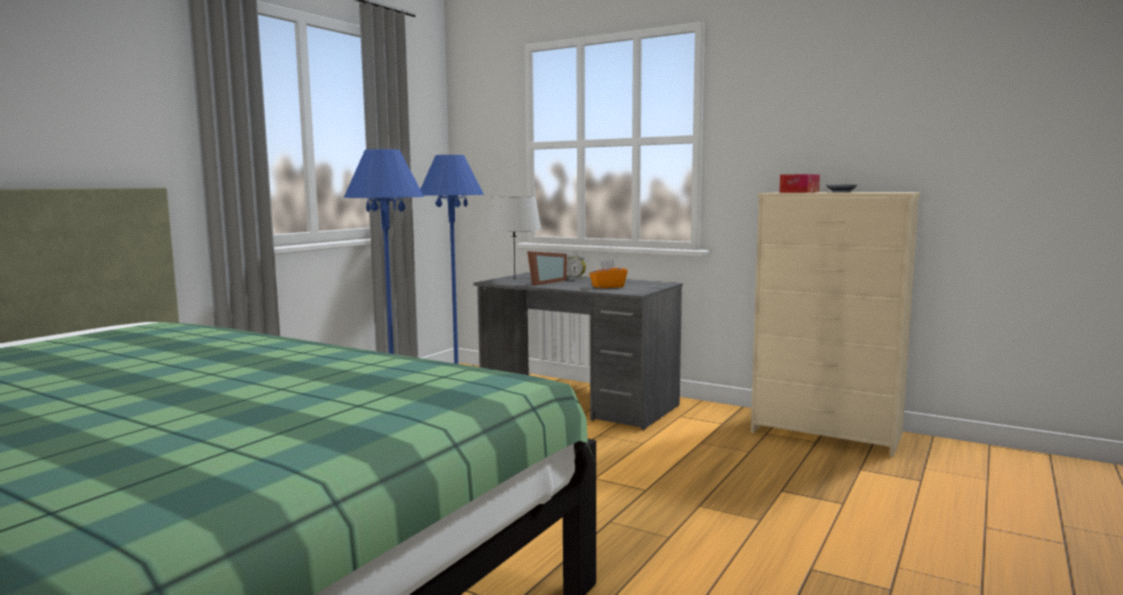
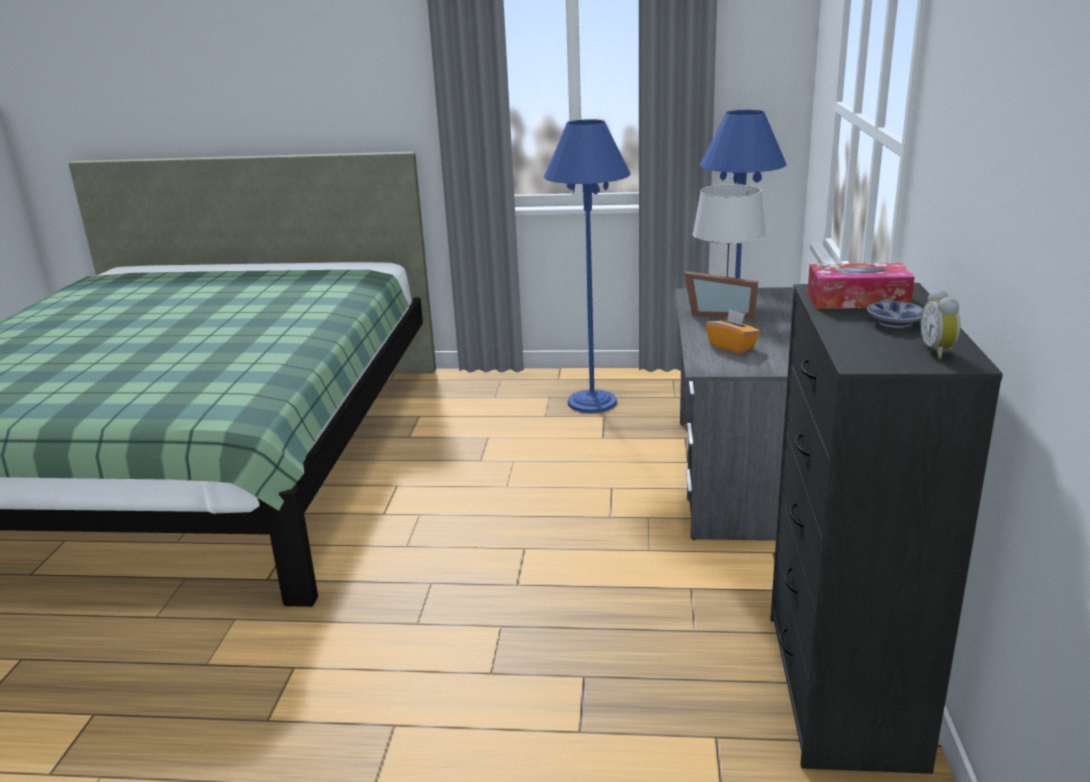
camera: 65 degrees right, 15 degrees up
(576, 278) = (777, 318): alarm clock -> alarm clock (939, 351)
(827, 433) = (842, 689): beige dresser -> black dresser

